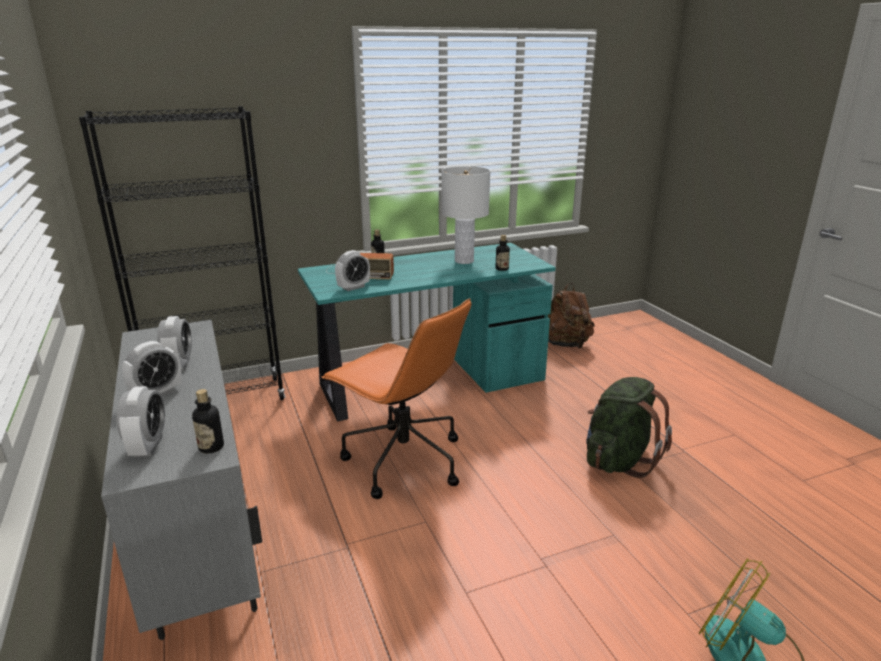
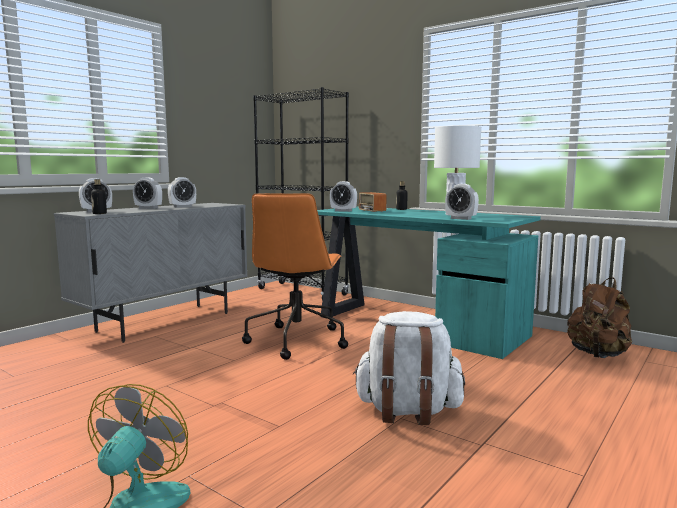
camera: 60 degrees right, 15 degrees down
(502, 269) = (461, 218): bottle -> alarm clock
(618, 460) = (407, 411): green backpack -> white backpack

